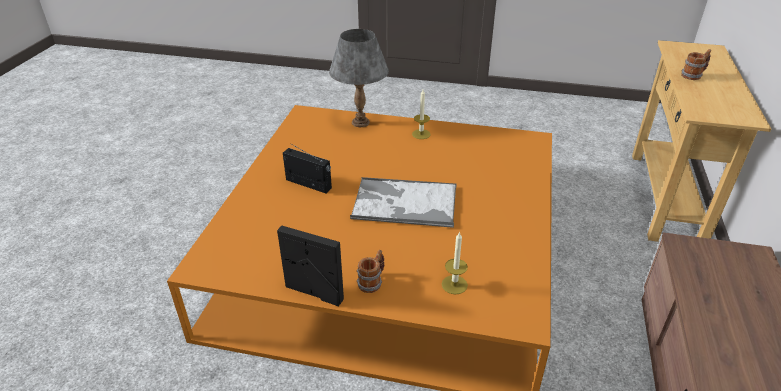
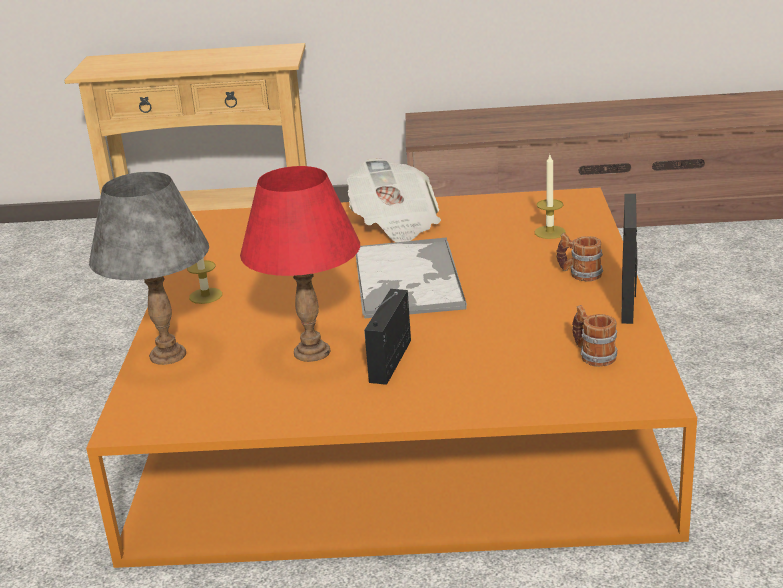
camera: 100 degrees left, 10 degrees down
(335, 161) = (313, 352): none -> red table lamp
(500, 210) = (395, 224): none -> newspaper
(694, 75) = (181, 64): mug -> mug (593, 355)

